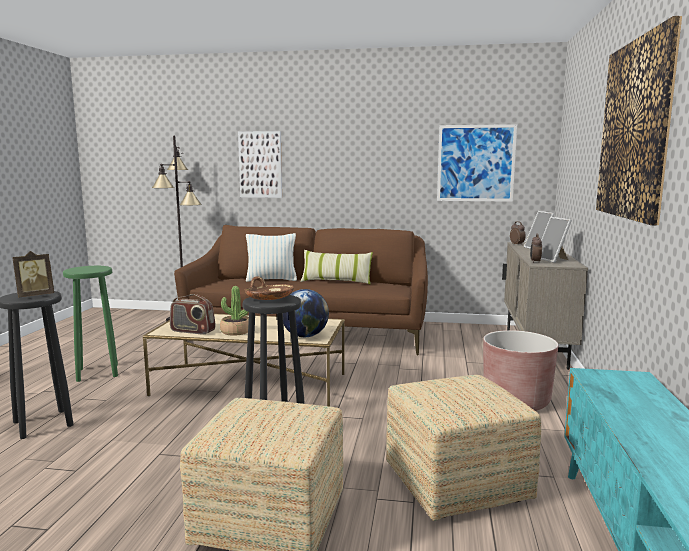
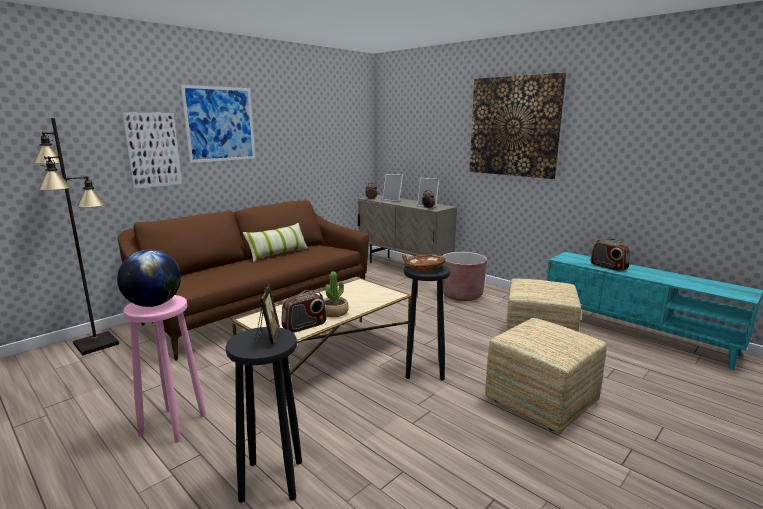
camera: 55 degrees left, 5 degrees up
(97, 373) = (174, 424): green stool -> pink stool
(271, 280) = (224, 268): pillow -> none
(305, 336) = (382, 296): globe -> globe (153, 304)
(476, 163) = (332, 141): picture -> picture (220, 124)
(632, 411) = (608, 267): none -> radio

